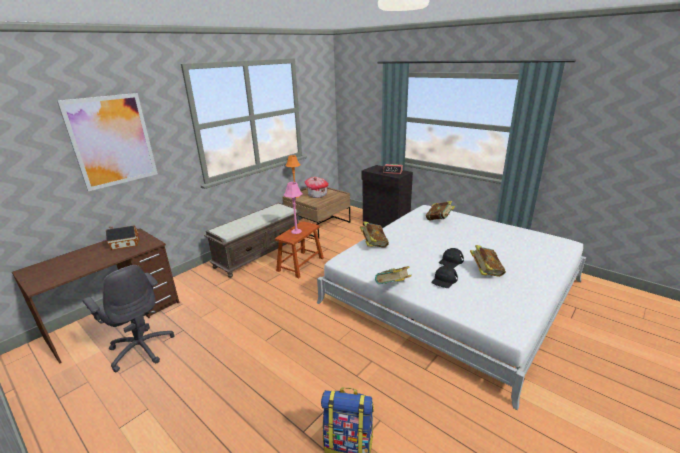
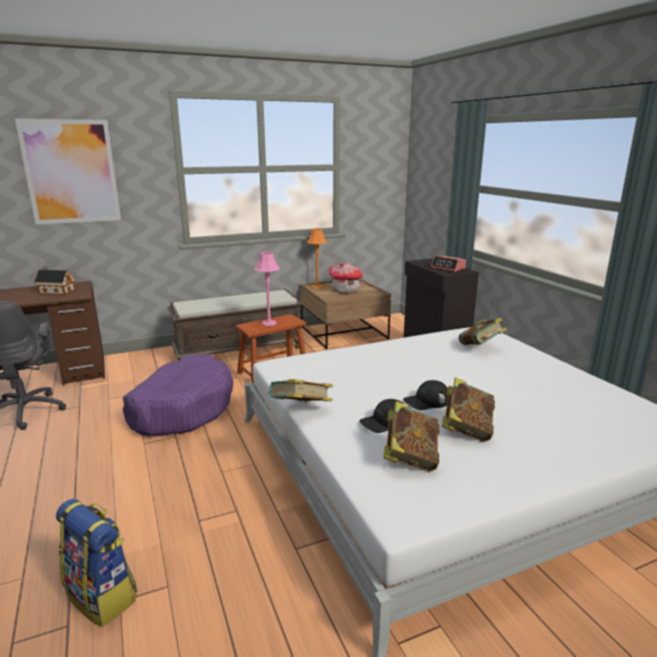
camera: 25 degrees right, 5 degrees down
(265, 307) = (182, 408): none -> purple dog bed
(373, 244) = (342, 356): book -> book (410, 458)

